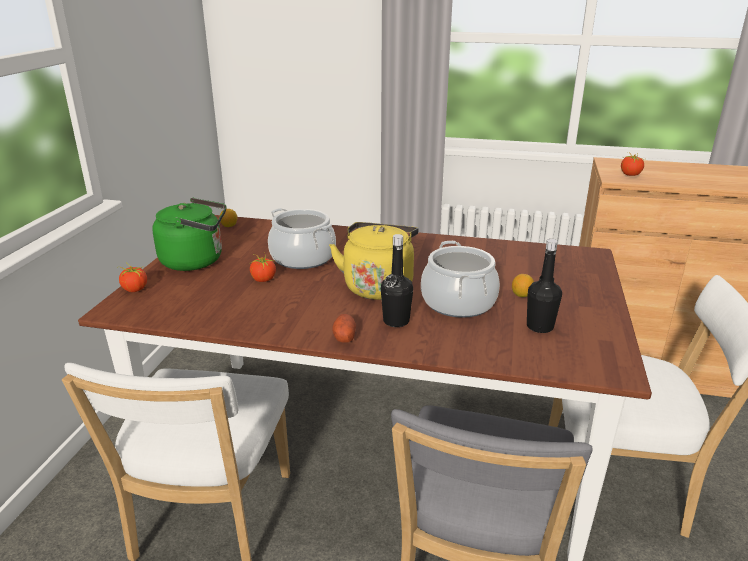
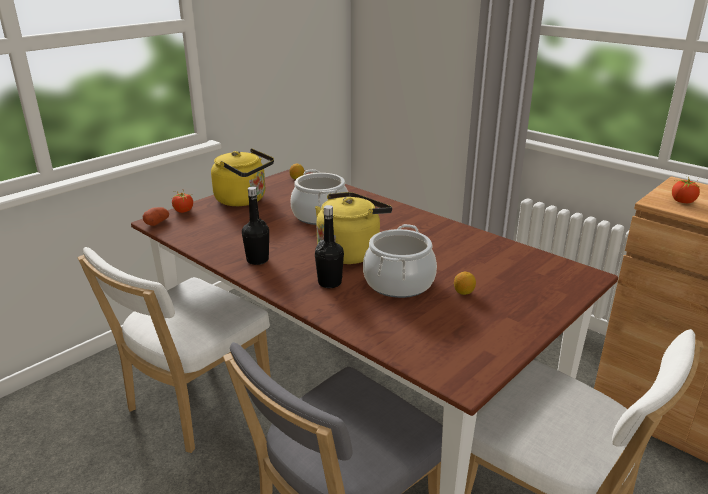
camera: 30 degrees right, 0 degrees up
(196, 261) = (244, 200): green kettle -> yellow kettle
(263, 279) = (272, 225): tomato -> none
(344, 336) = (277, 282): potato -> potato (157, 222)
(540, 327) = (444, 323): black bottle -> black bottle (257, 260)

